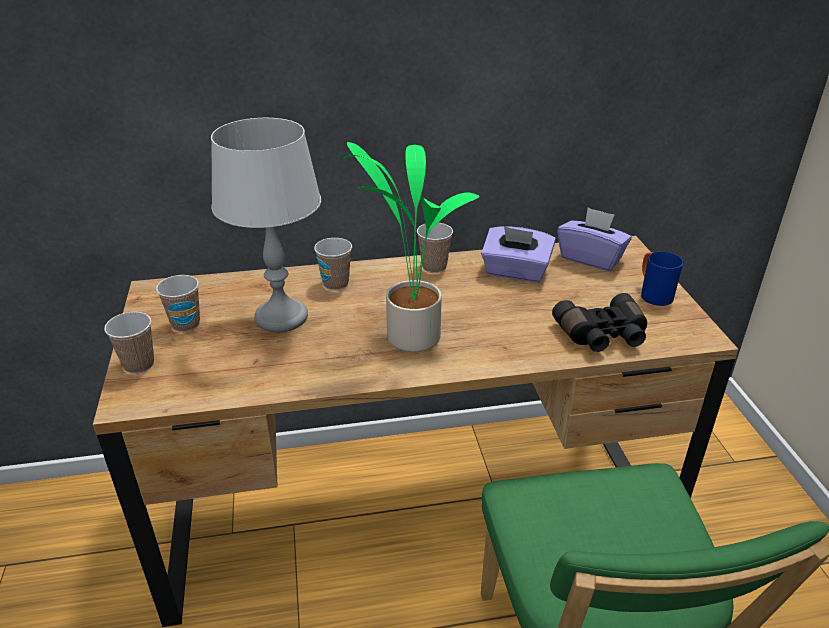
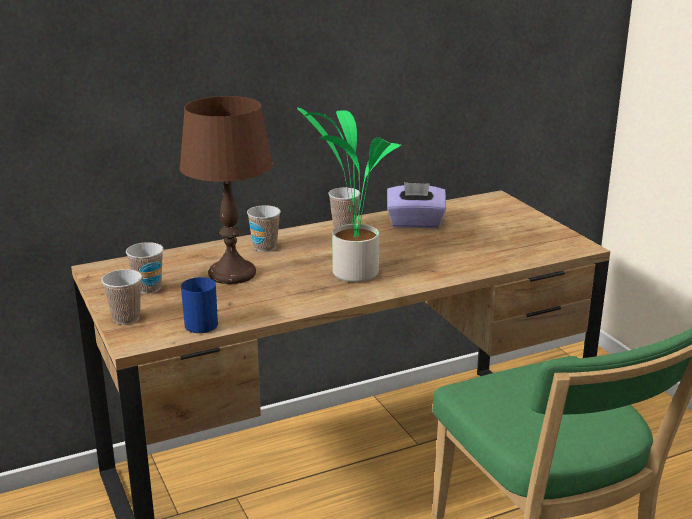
camera: 15 degrees left, 10 degrees down
(282, 317) = (232, 273): grey table lamp -> brown table lamp
(591, 258) = (472, 208): purple tissue box -> none
(602, 336) = (506, 255): black binoculars -> none
(652, 294) = (532, 225): blue mug -> blue mug (197, 323)

